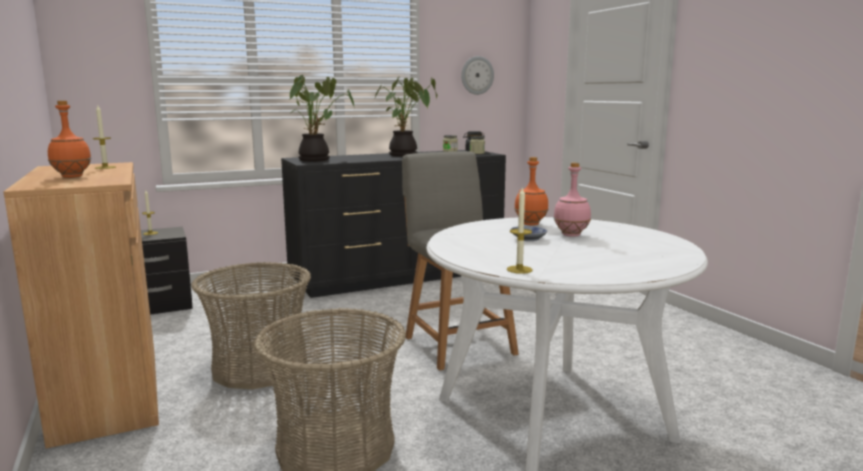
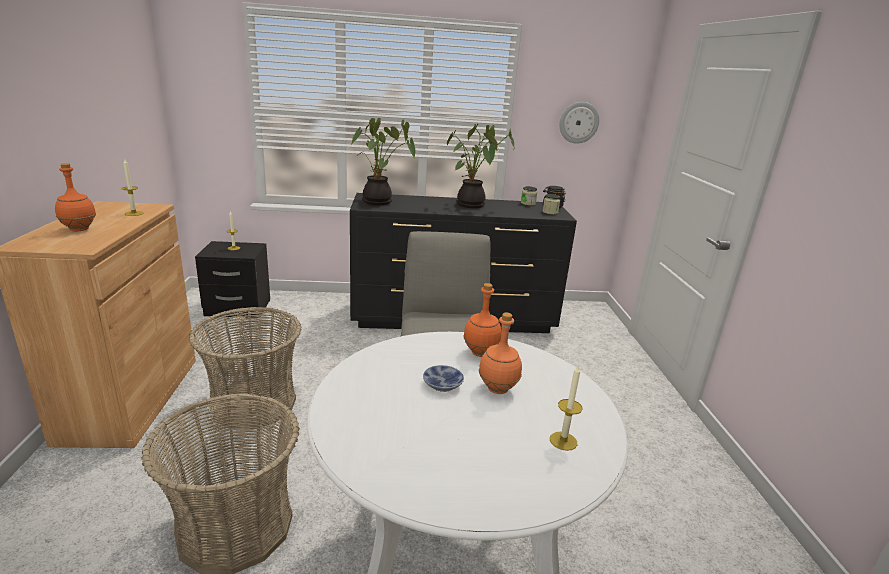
camera: 20 degrees right, 10 degrees up
(519, 269) = (356, 452): candle -> candle (563, 441)
(571, 235) = (498, 389): pink bottle -> orange bottle

